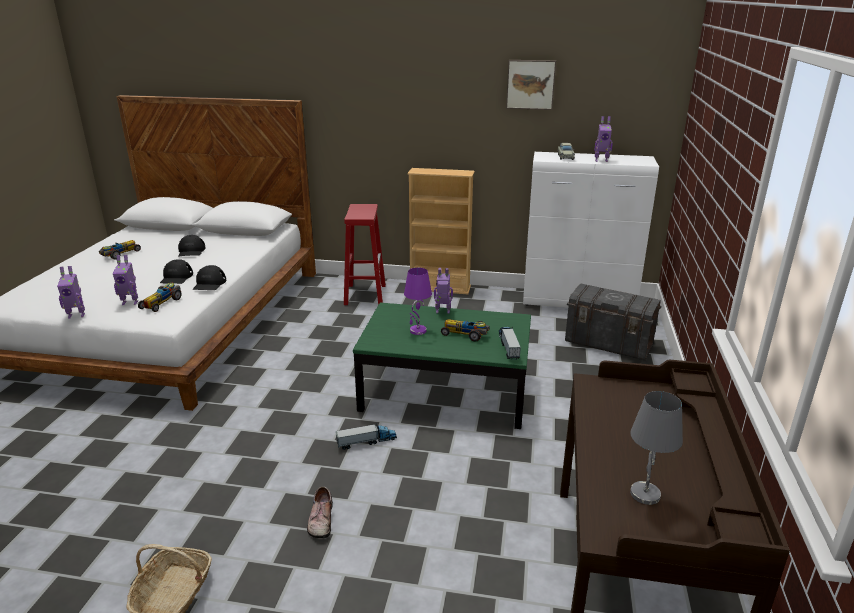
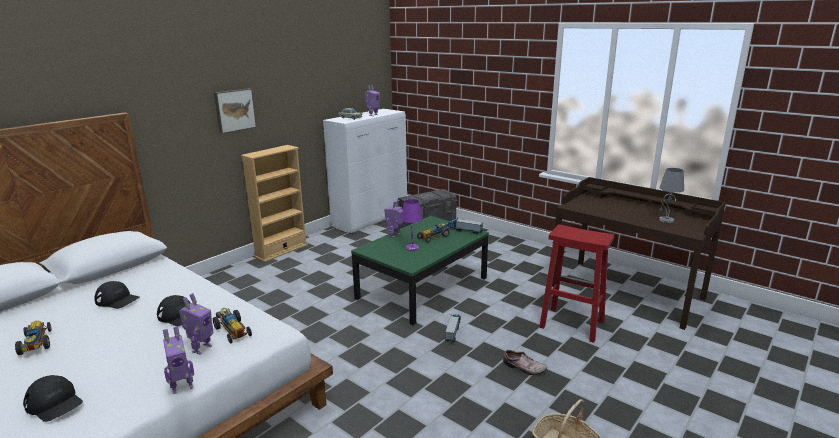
camera: 60 degrees left, 5 degrees down
(76, 315) = (182, 387): toy robot -> toy robot turned 45 degrees clockwise
(209, 284) = (225, 301): black cap -> black cap (54, 403)
(365, 294) = (242, 280): red stool -> red stool (570, 324)
(530, 84) = (312, 70): picture -> picture (234, 110)

